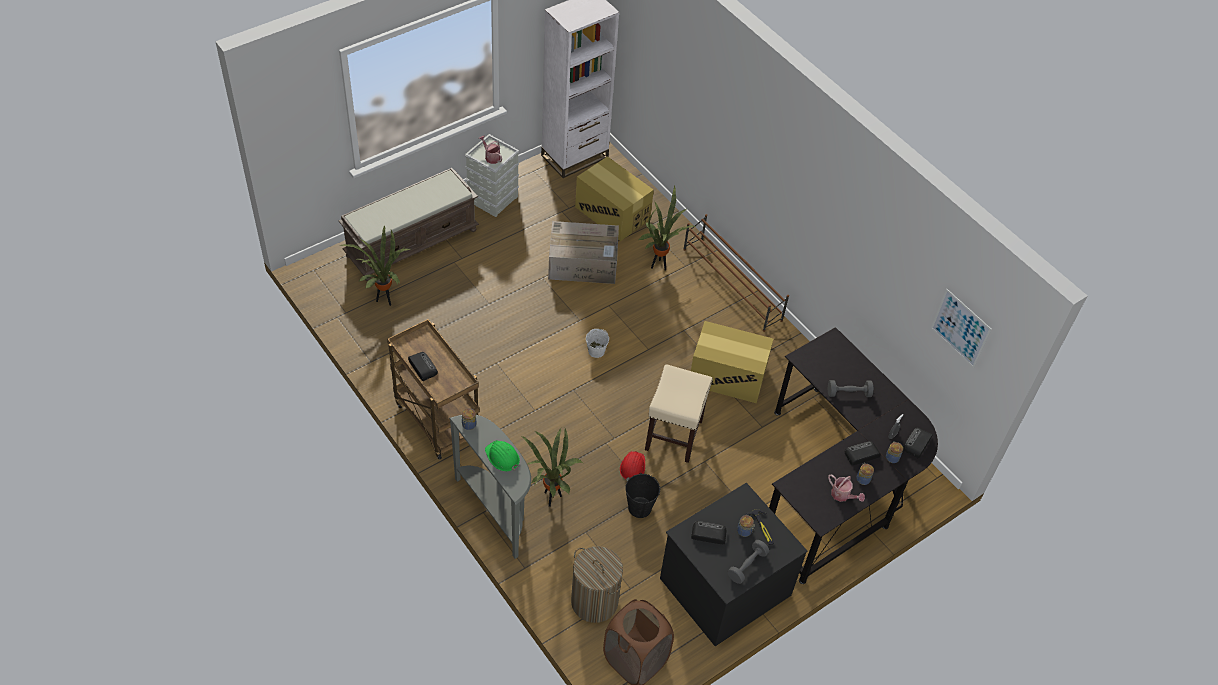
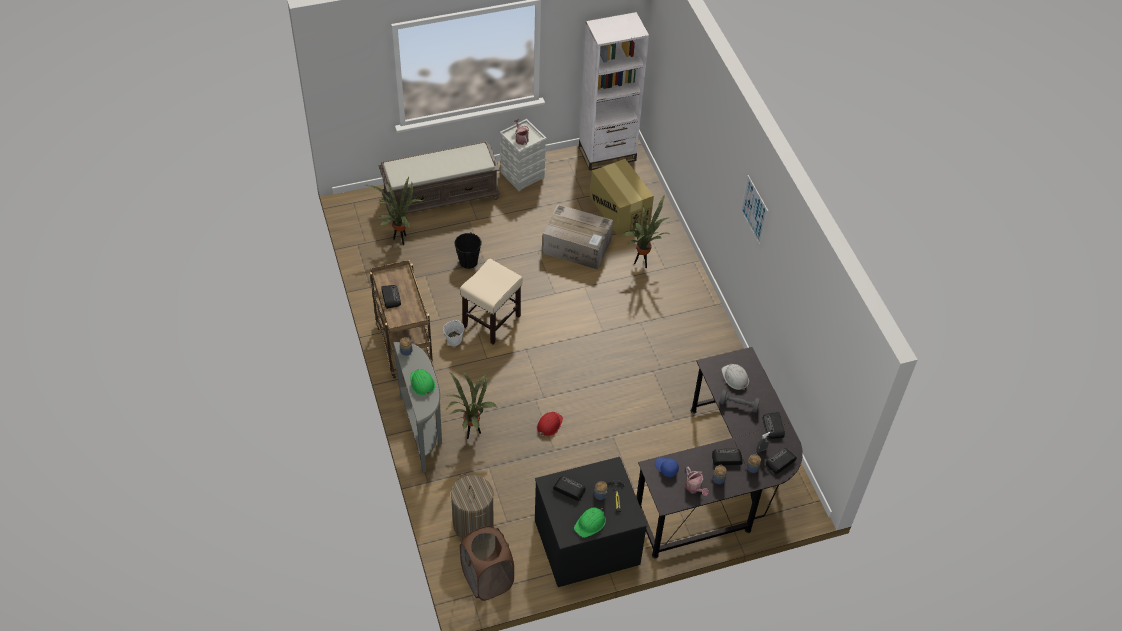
camera: 20 degrees right, 0 degrees up
(596, 351) = (558, 322): white bucket -> white bucket (454, 339)
(639, 508) = (541, 459): black bucket -> black bucket (468, 261)
(674, 434) = (595, 407): beige stool -> beige stool (492, 320)
(727, 376) = (662, 370): cardboard box -> none
(732, 285) = (699, 294): brown shoe rack -> none
(747, 566) = (590, 523): grey dumbbell -> green hard hat
(804, 482) = (666, 468): none -> blue cap
(832, 365) = (735, 378): none -> white hard hat
(894, 408) = (773, 427): none -> radio
(960, 328) = (835, 368): picture -> picture (754, 210)

